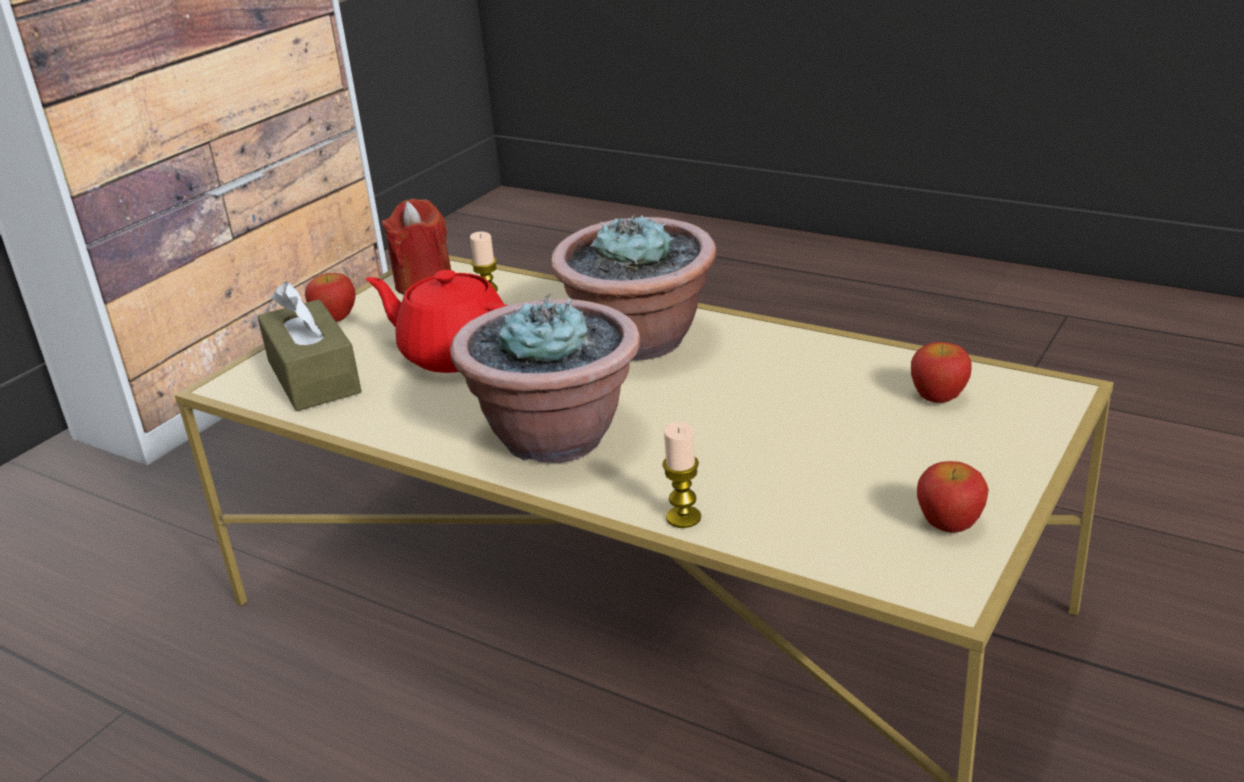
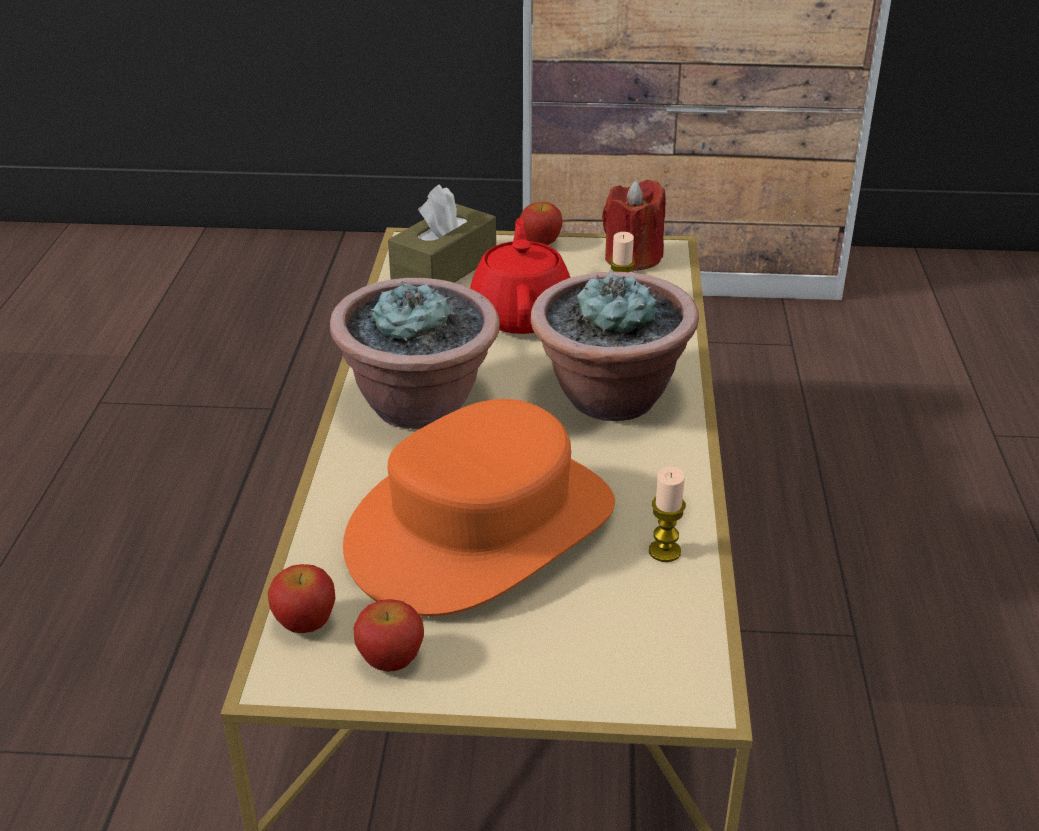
camera: 60 degrees right, 5 degrees up
(683, 517) = (331, 503): candle -> candle (664, 551)
(785, 441) = (481, 527): none -> orange hat
(939, 396) = (627, 607): apple -> apple (305, 622)

